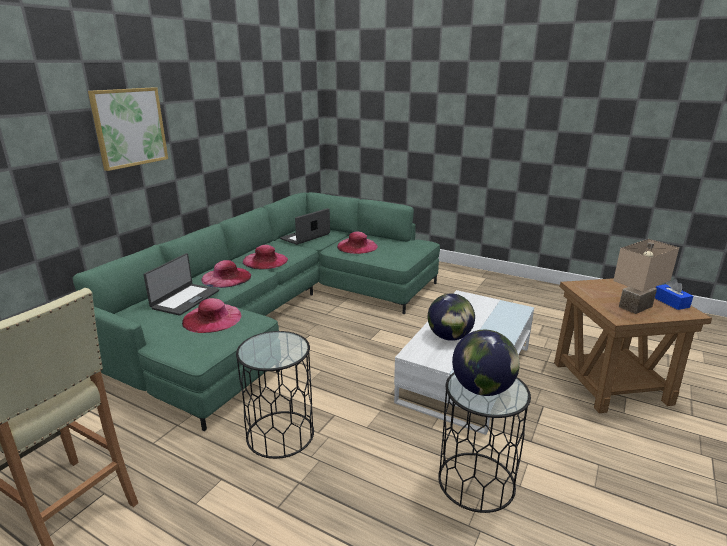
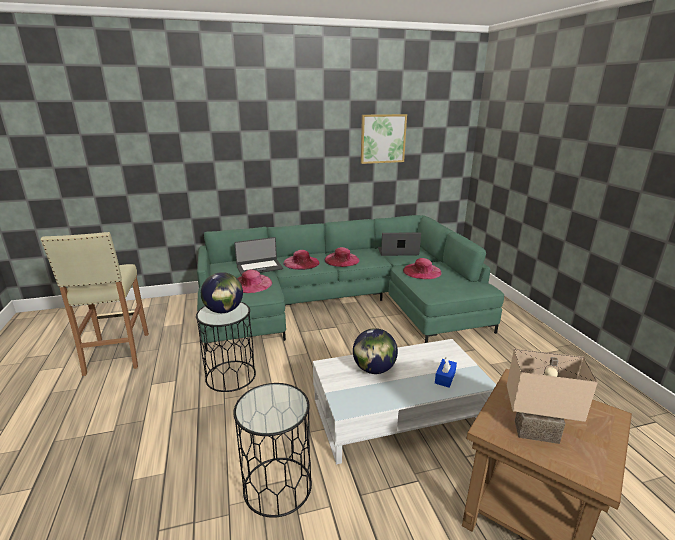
camera: 45 degrees right, 0 degrees up
(129, 127) = (265, 145): picture -> picture (383, 138)
(482, 389) = (268, 404): globe -> globe (224, 310)
(671, 302) = (599, 455): blue tissue box -> blue tissue box (445, 377)

